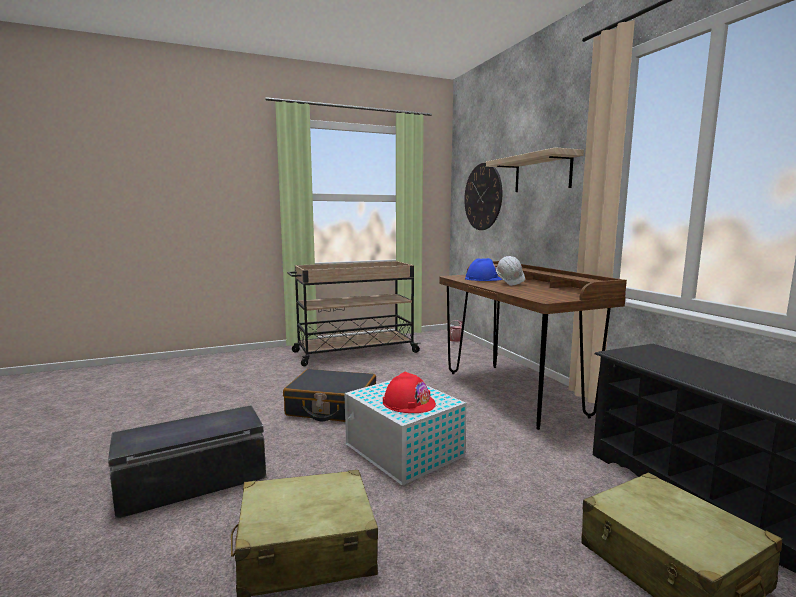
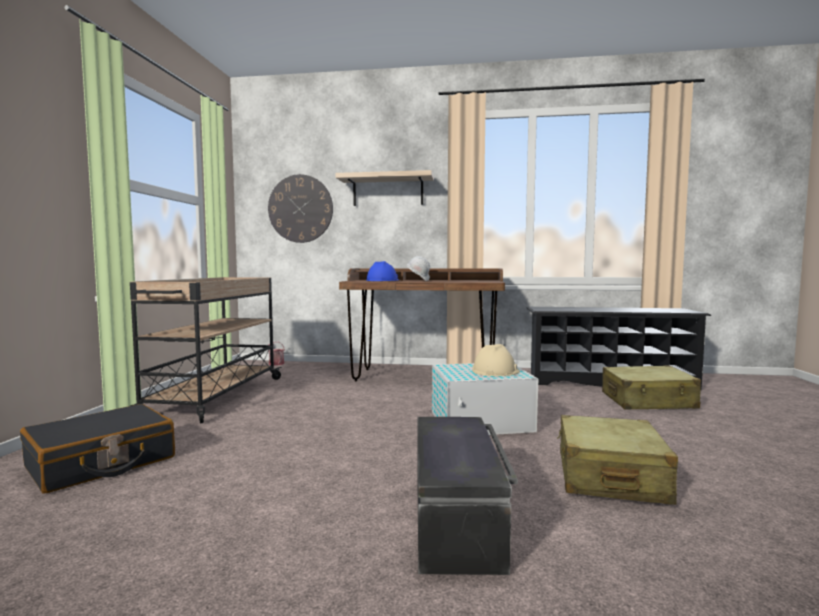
camera: 60 degrees left, 5 degrees down
(332, 407) = (356, 430): black suitcase -> black suitcase (101, 463)
(408, 403) = (495, 371): red hard hat -> beige hard hat

